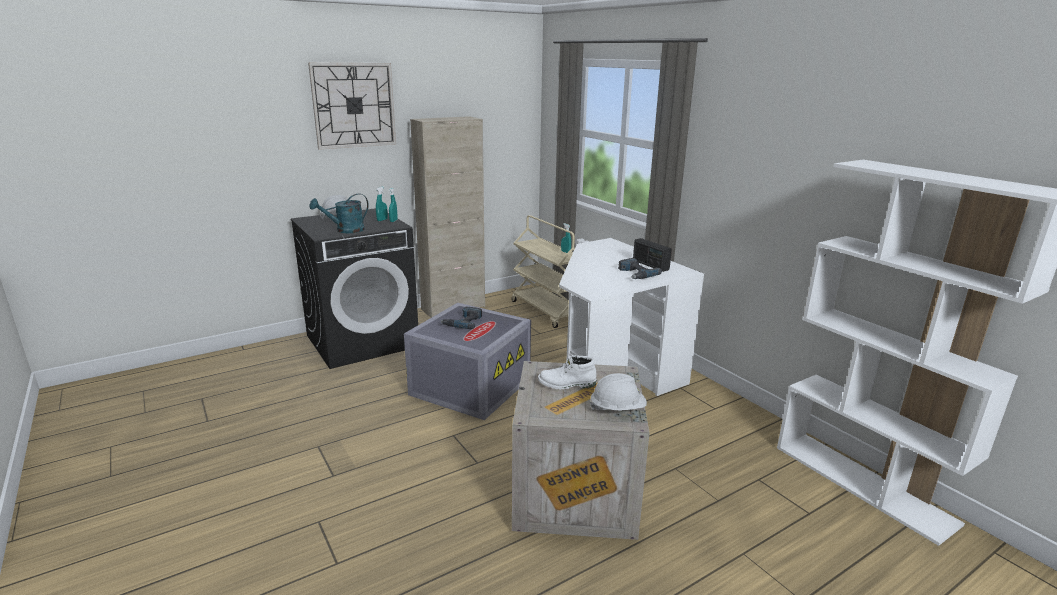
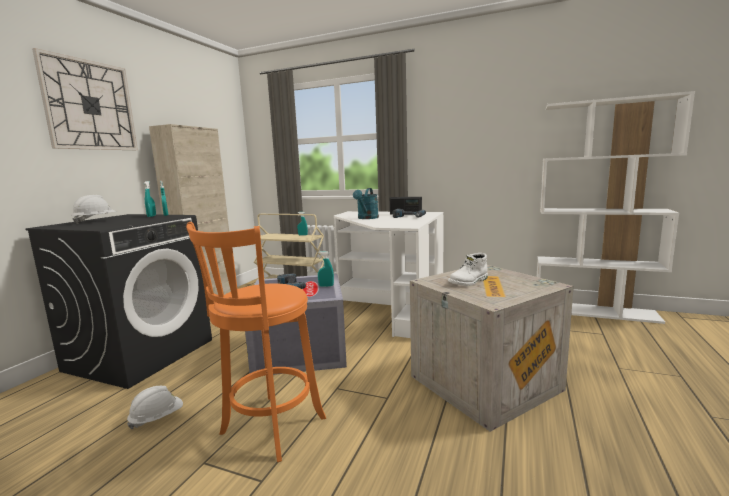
camera: 35 degrees left, 10 degrees down
(345, 230) = (124, 223): turquoise watering can -> turquoise watering can (367, 218)
(374, 444) = (269, 429): none -> orange stool
(495, 333) = (326, 286): none -> turquoise spray bottle
(617, 409) = (528, 282): white hard hat -> white hard hat (157, 418)

